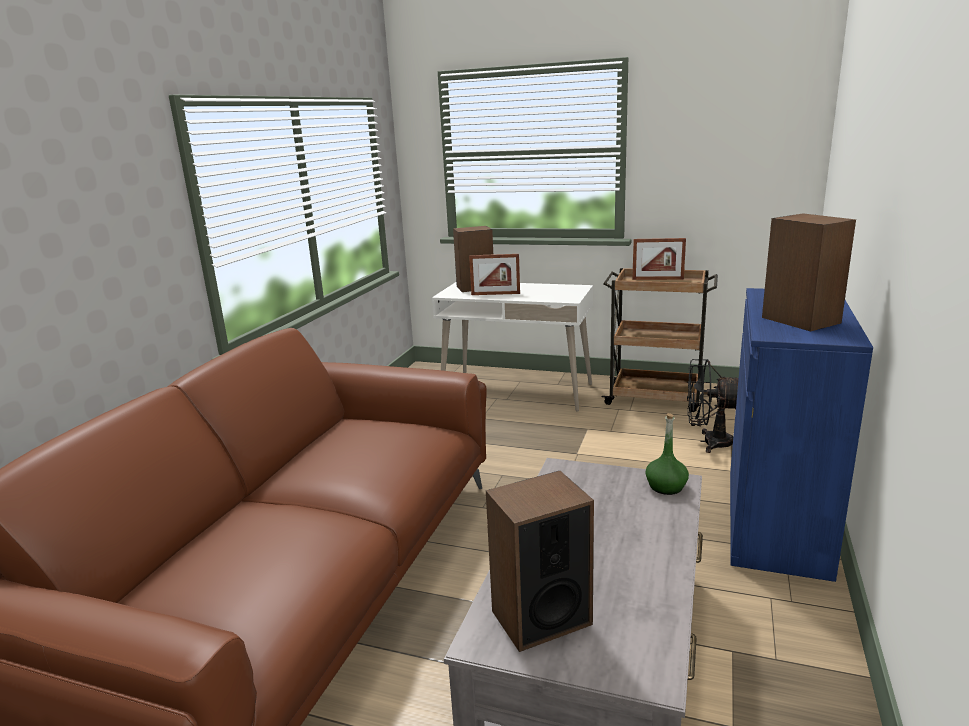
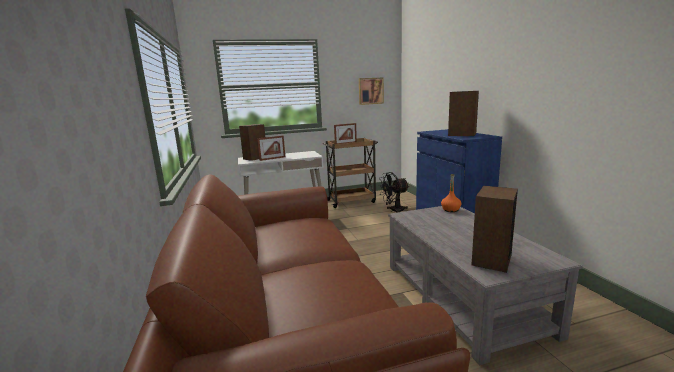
camera: 35 degrees left, 5 degrees down
(666, 486) = (450, 210): green bottle -> orange bottle
(743, 167) = (370, 91): none -> picture

